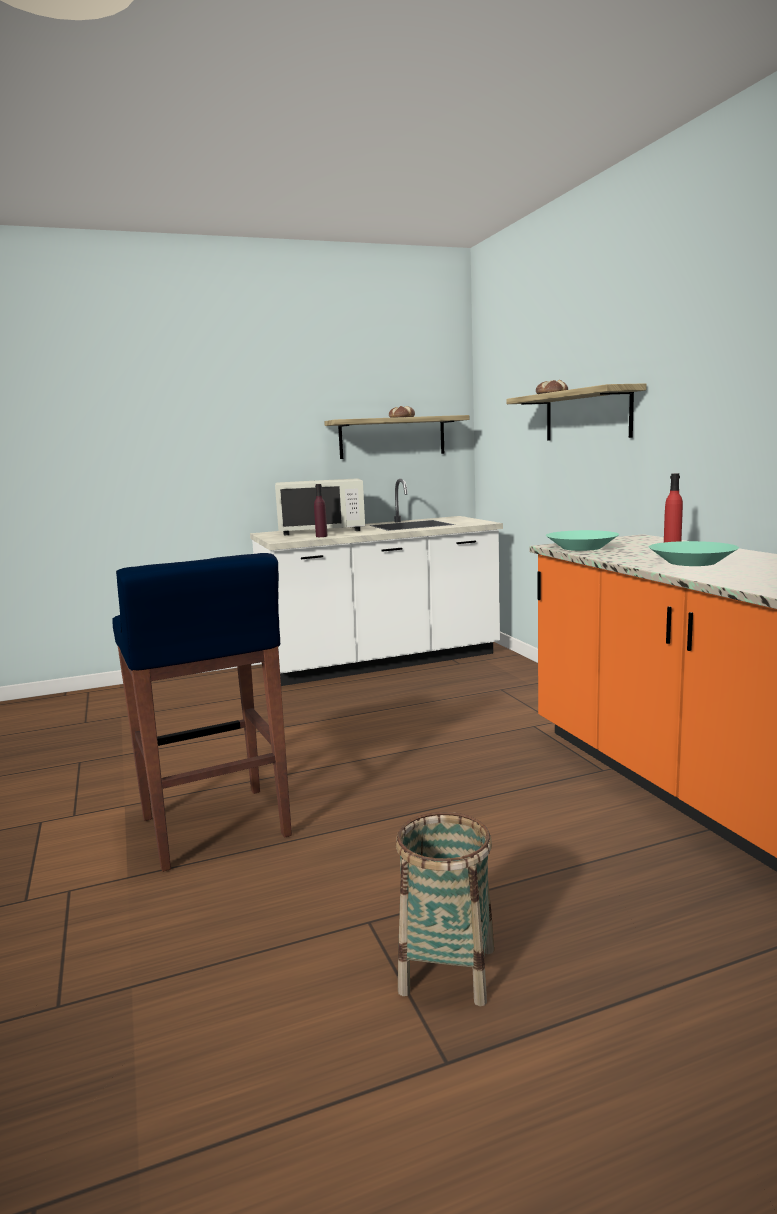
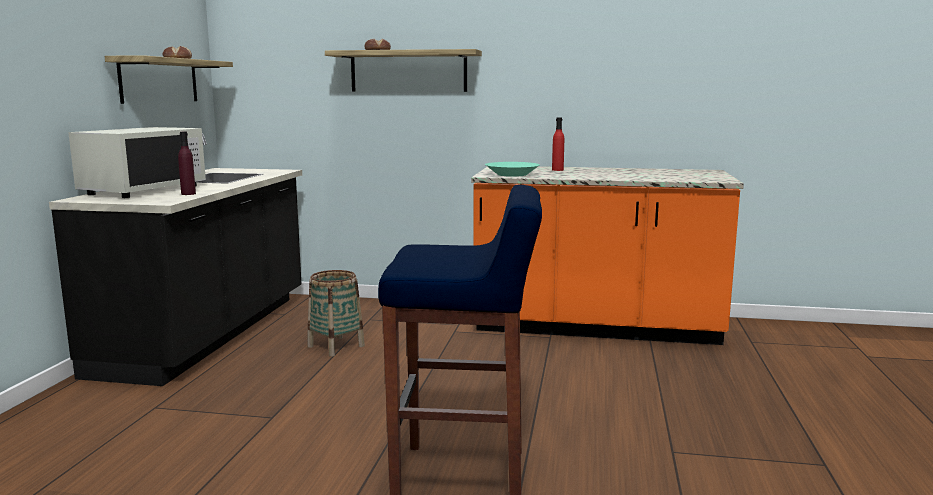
camera: 60 degrees left, 0 degrees up
(381, 662) = (208, 334): white counter -> black counter
(447, 970) = (742, 442): basket -> basket (336, 346)
(692, 562) = (611, 174): turquoise bowl -> none

